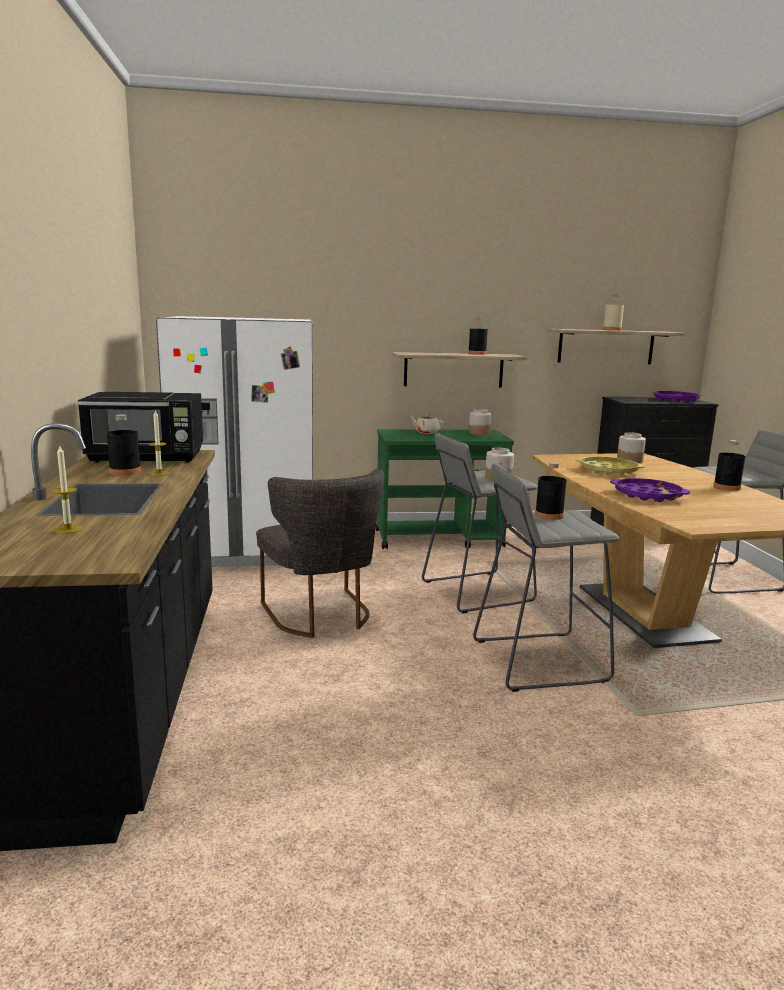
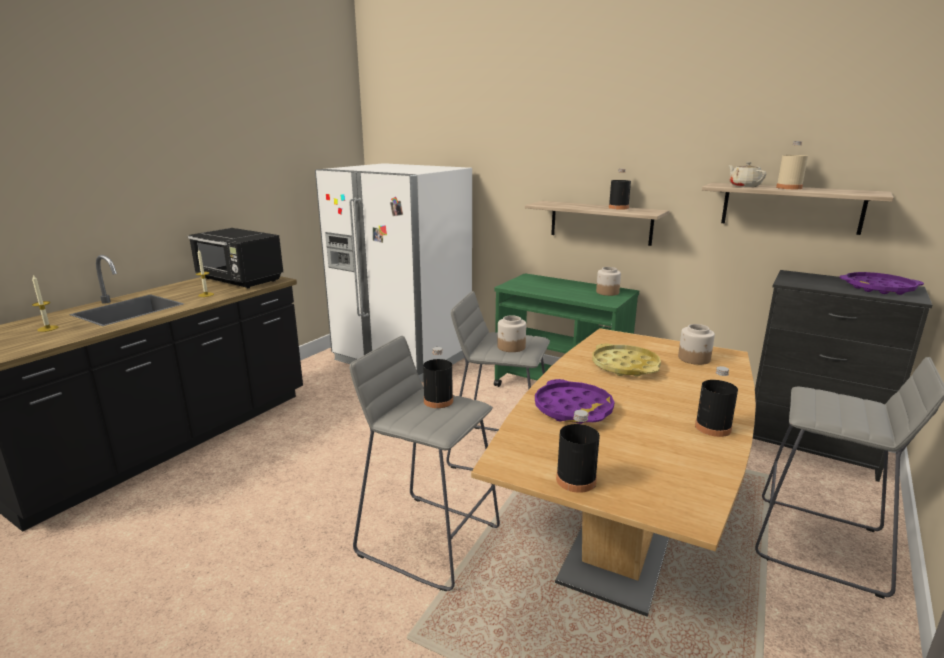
camera: 40 degrees right, 5 degrees up
(125, 472) = (196, 289): black bottle -> black bottle (576, 480)
(321, 616) = (353, 429): grey chair -> none
(426, 432) = (556, 284): beige teapot -> beige teapot (744, 186)

